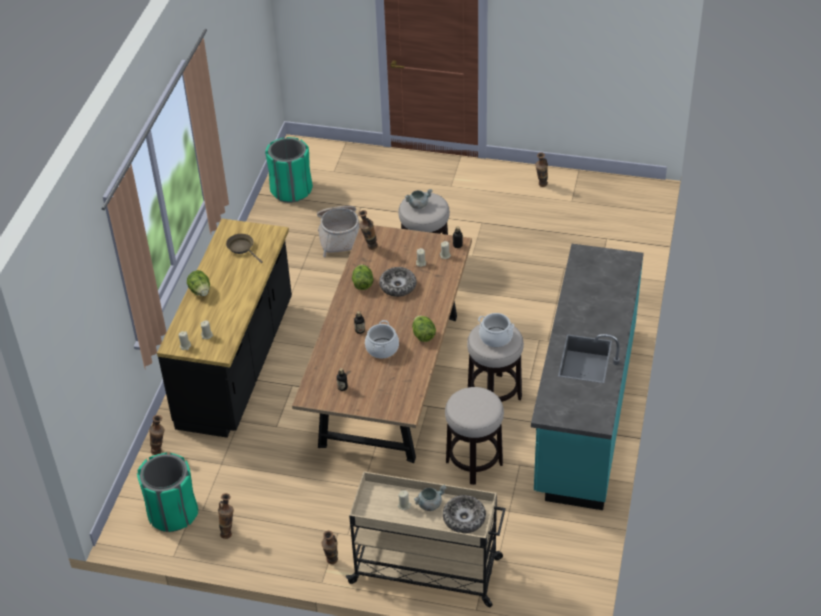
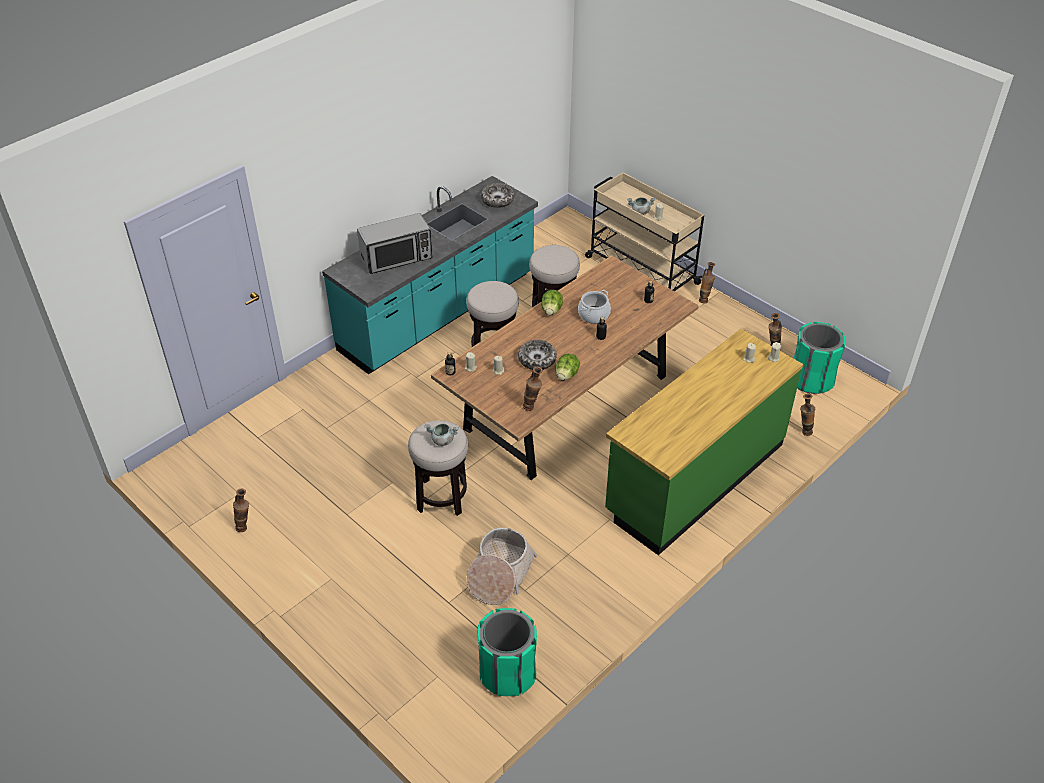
camera: 150 degrees left, 0 degrees up
(200, 291) = (734, 403): lettuce -> none
(238, 364) = (694, 478): black counter -> green counter
(242, 248) = (667, 430): brown frying pan -> none
(464, 518) = (623, 196): bowl -> bowl (497, 200)
(495, 337) = (492, 293): cooking pot -> none
(595, 293) = (397, 258): none -> microwave

